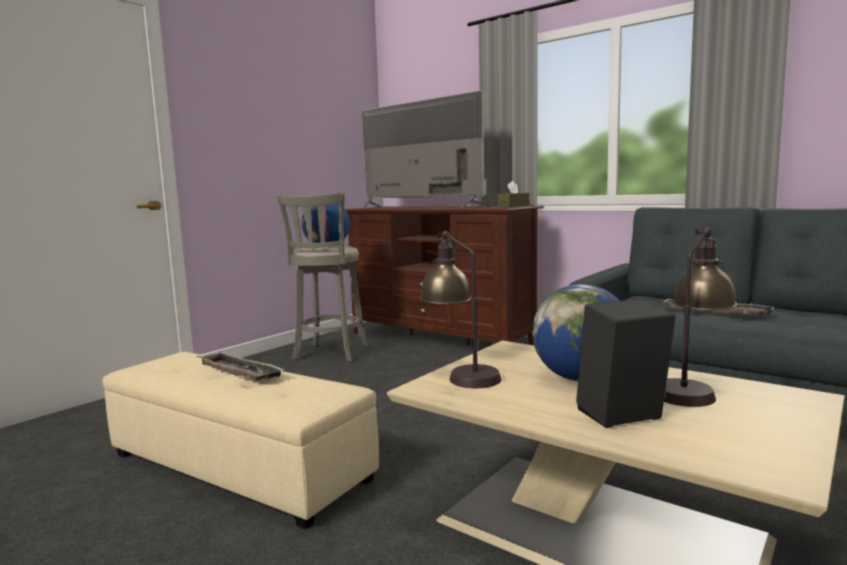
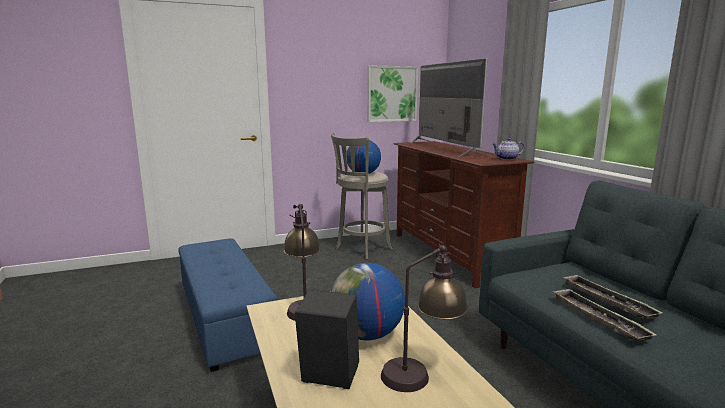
camera: 30 degrees right, 5 degrees up
(237, 467) = (224, 319): beige ottoman -> blue ottoman
(239, 372) = (229, 262): tray -> tray (598, 318)
(327, 146) = (392, 94): none -> picture
(513, 206) = (507, 158): brown tissue box -> teapot

